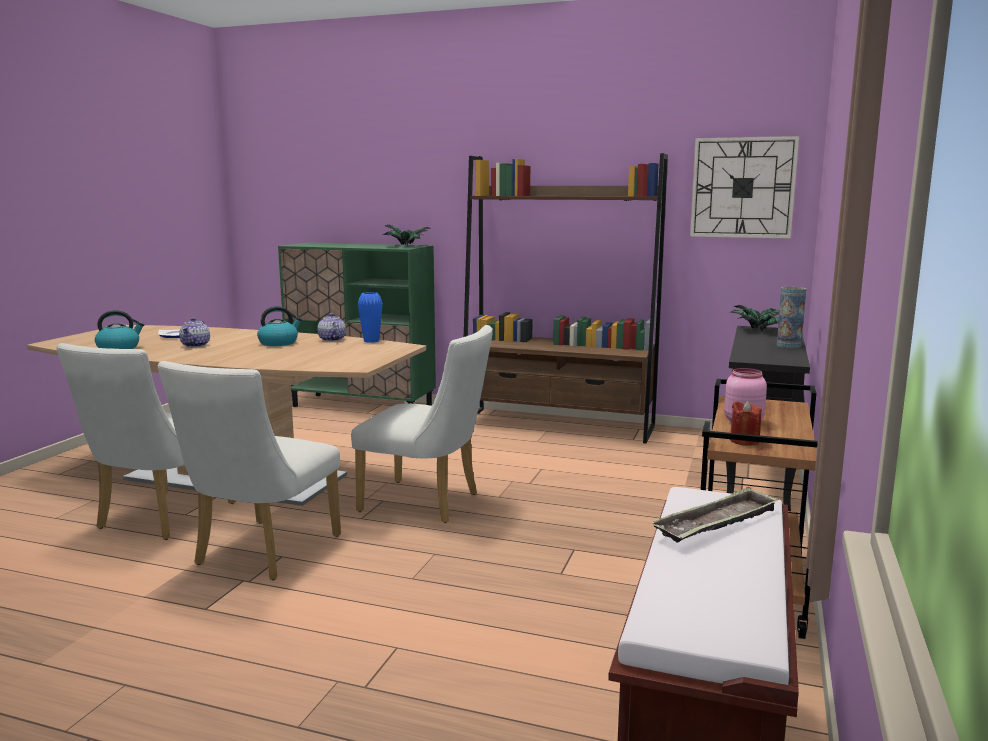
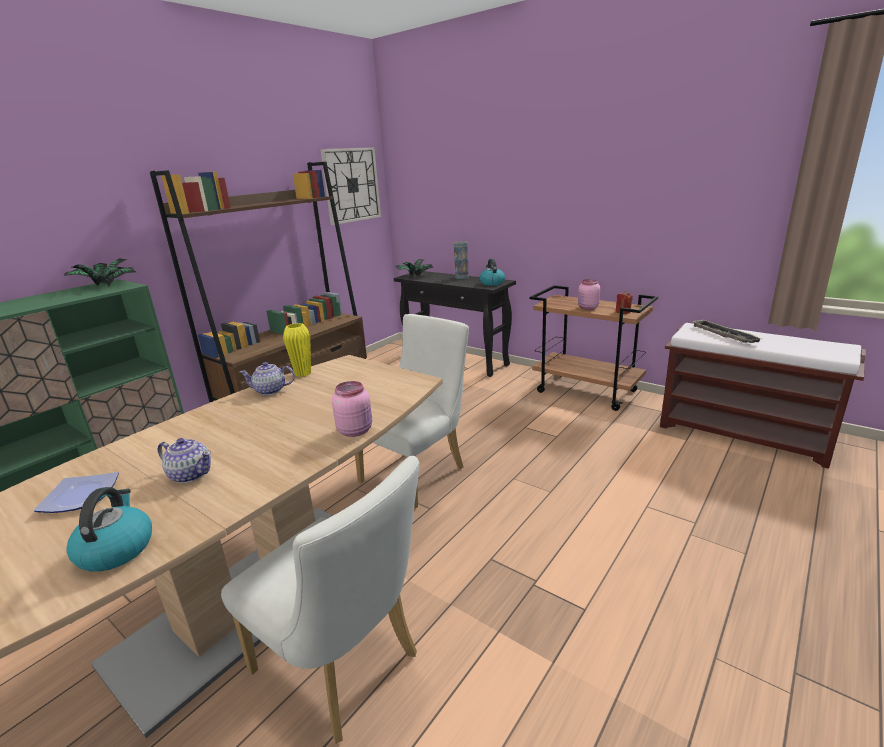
camera: 70 degrees left, 10 degrees up
(252, 363) = (356, 430): none -> pink jar
(261, 554) = (481, 572): white chair -> none
(279, 343) = (251, 418): kettle -> kettle (492, 283)
(371, 341) = (303, 373): blue vase -> yellow vase

